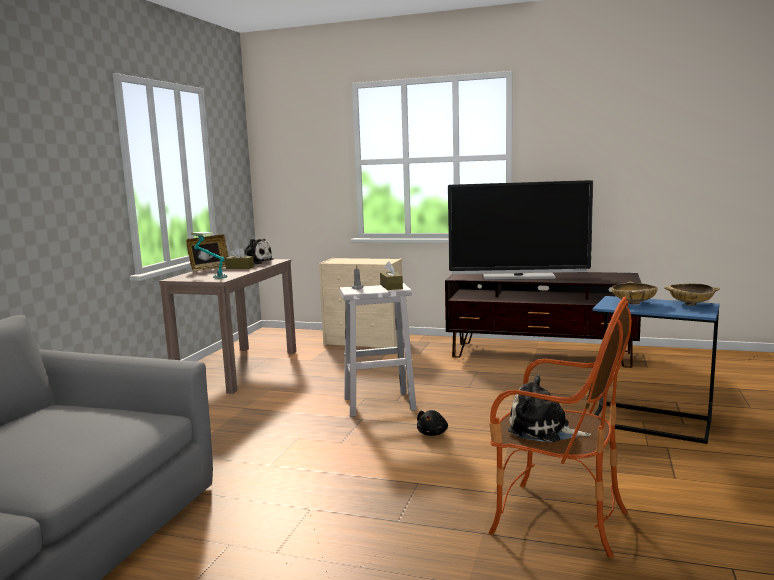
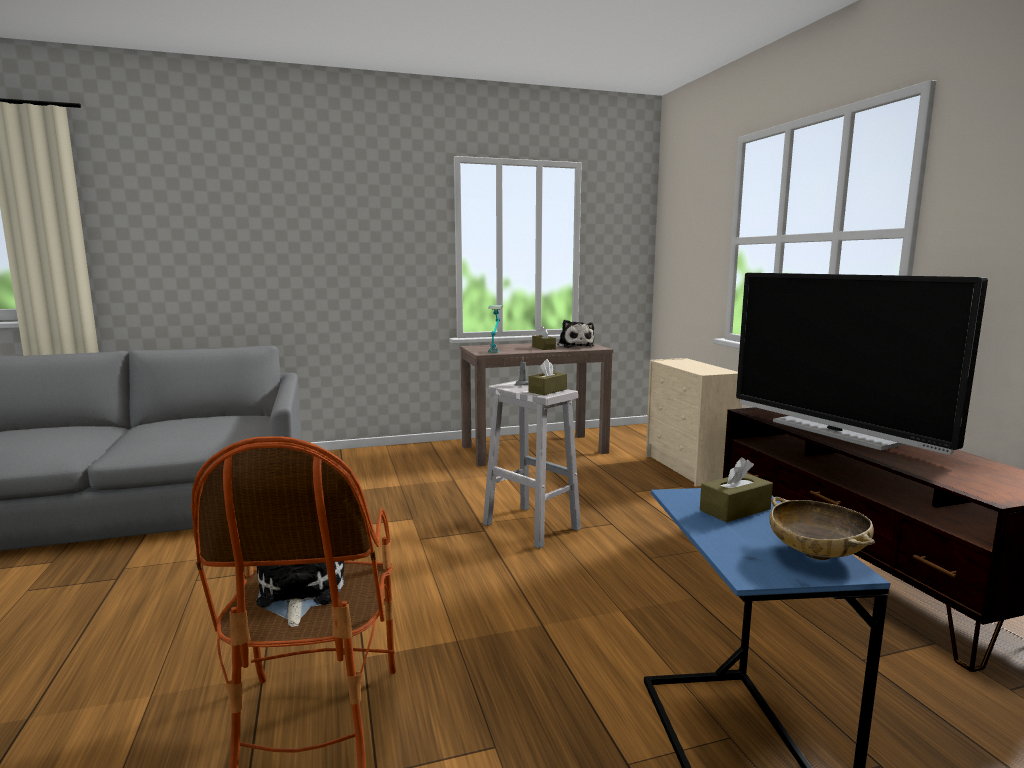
camera: 55 degrees right, 0 degrees up
(209, 268) = (526, 344): picture frame -> none
(432, 433) = (487, 575): black plush toy -> none
(633, 303) = (735, 509): beige bowl -> brown tissue box

